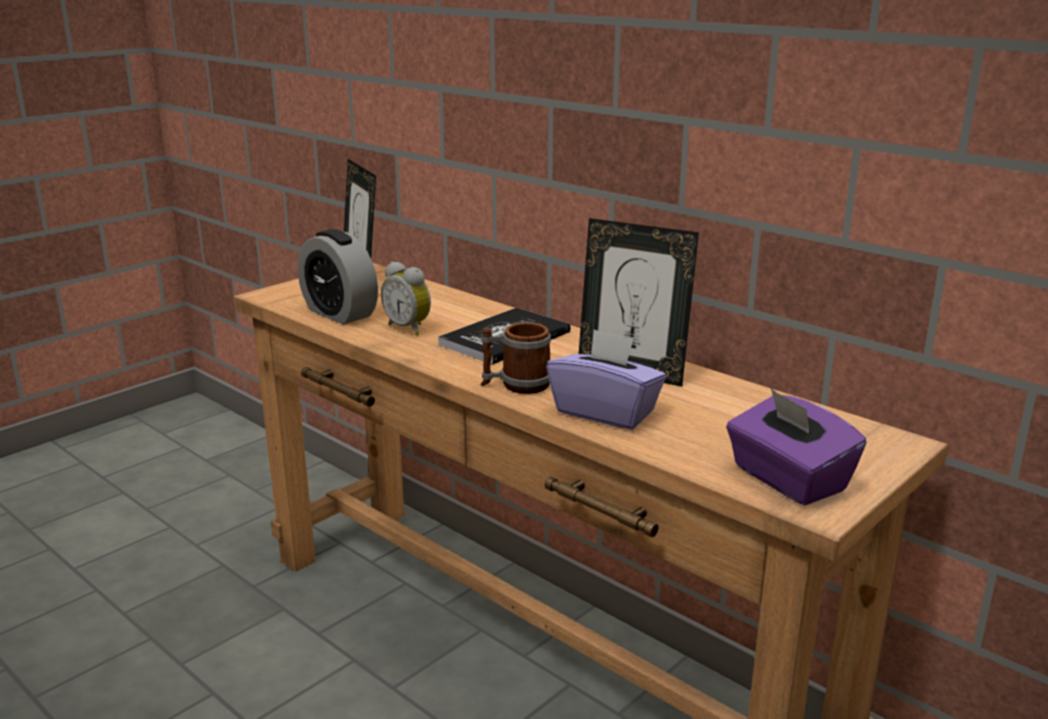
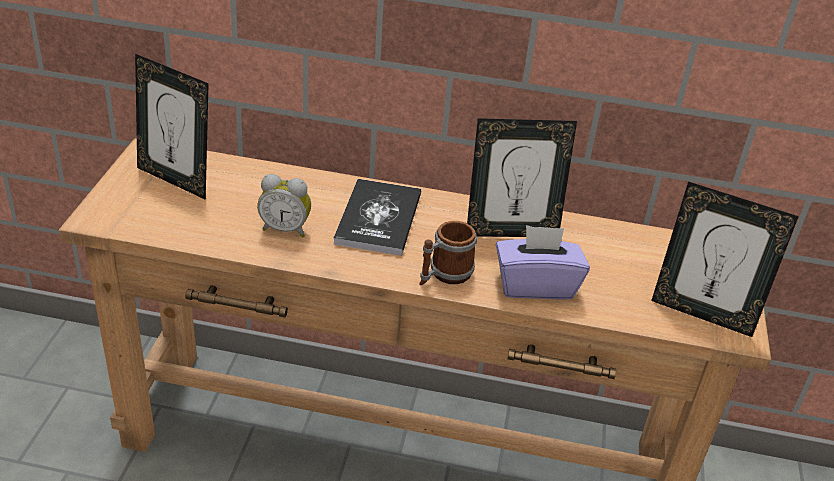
camera: 35 degrees left, 15 degrees up
(339, 313) = (199, 226): alarm clock -> none
(787, 480) = (702, 313): purple tissue box -> picture frame

